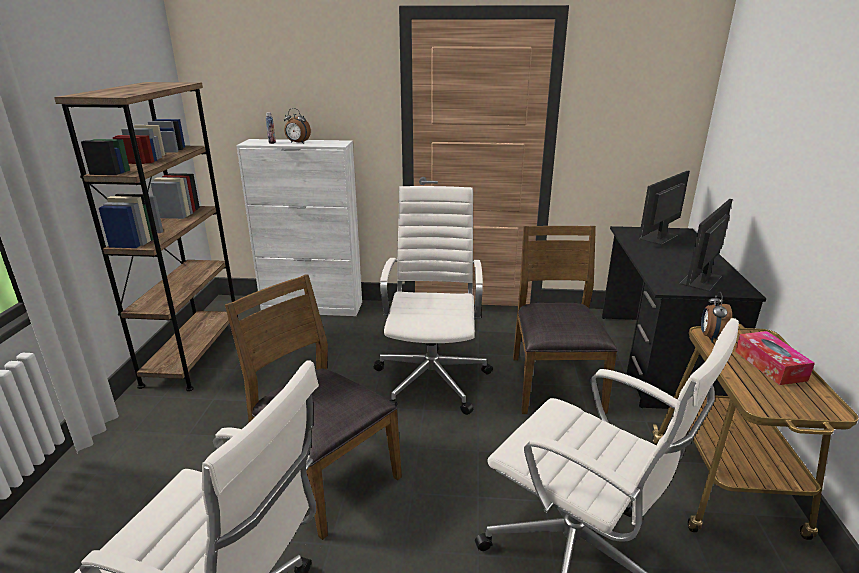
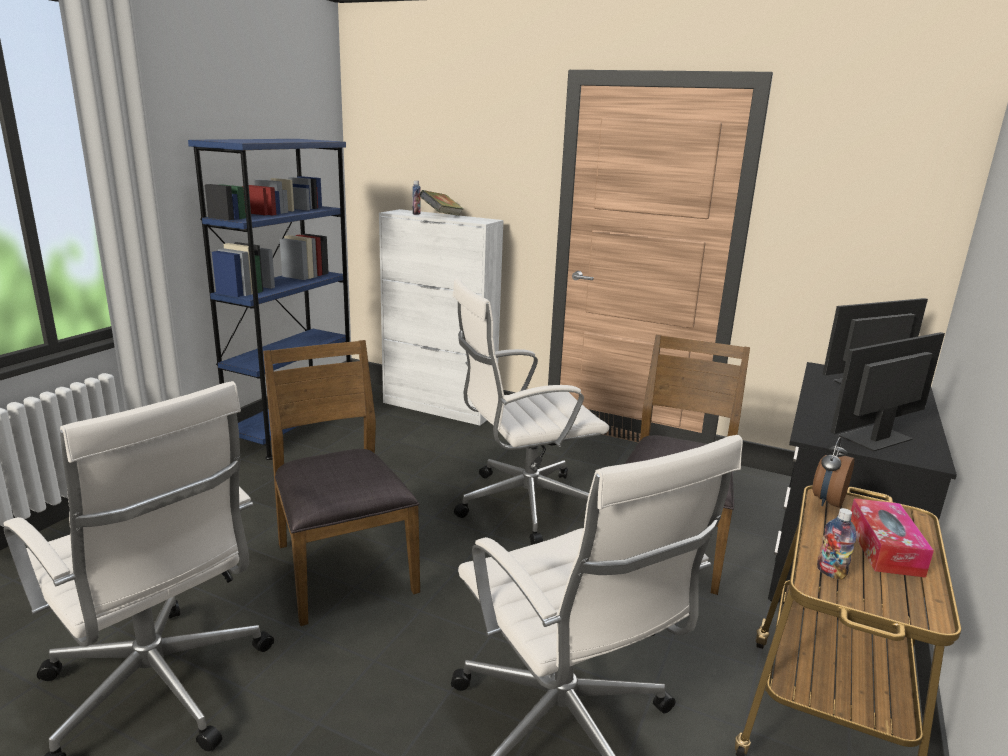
camera: 20 degrees right, 5 degrees down
(193, 355) = (293, 428): brown bookcase -> blue bookcase
(297, 143) = (441, 216): alarm clock -> book
(432, 378) = (522, 505): white office chair -> white office chair turned 135 degrees counterclockwise
(758, 394) = (830, 572): none -> bottle

